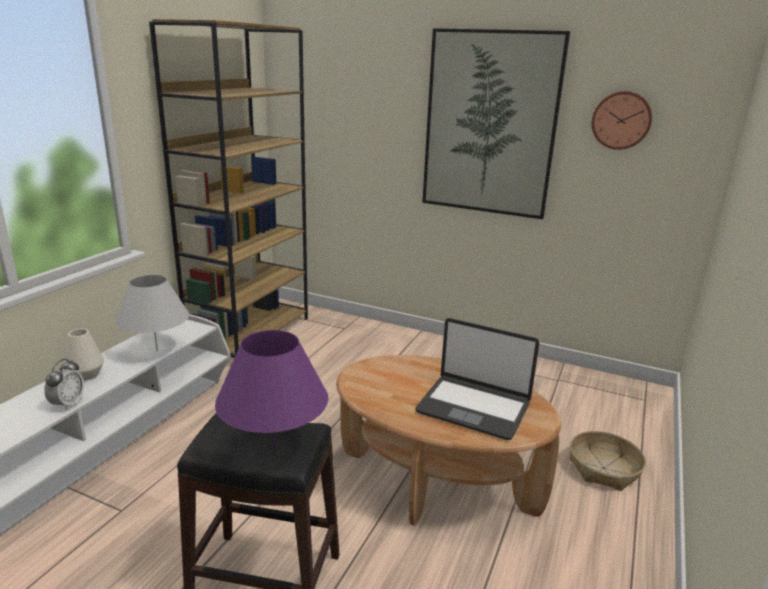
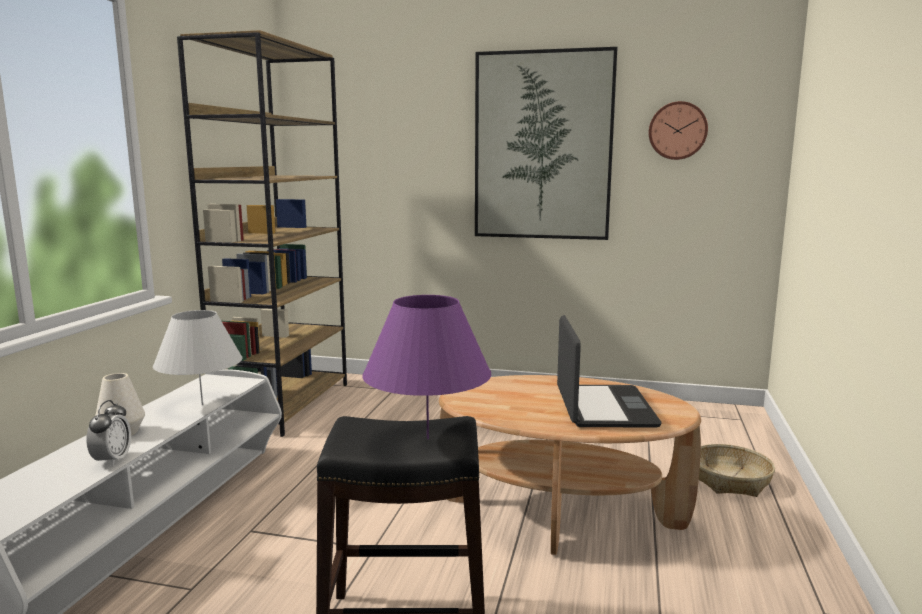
camera: 10 degrees left, 10 degrees down
(473, 407) = (603, 408): laptop -> laptop turned 105 degrees counterclockwise

